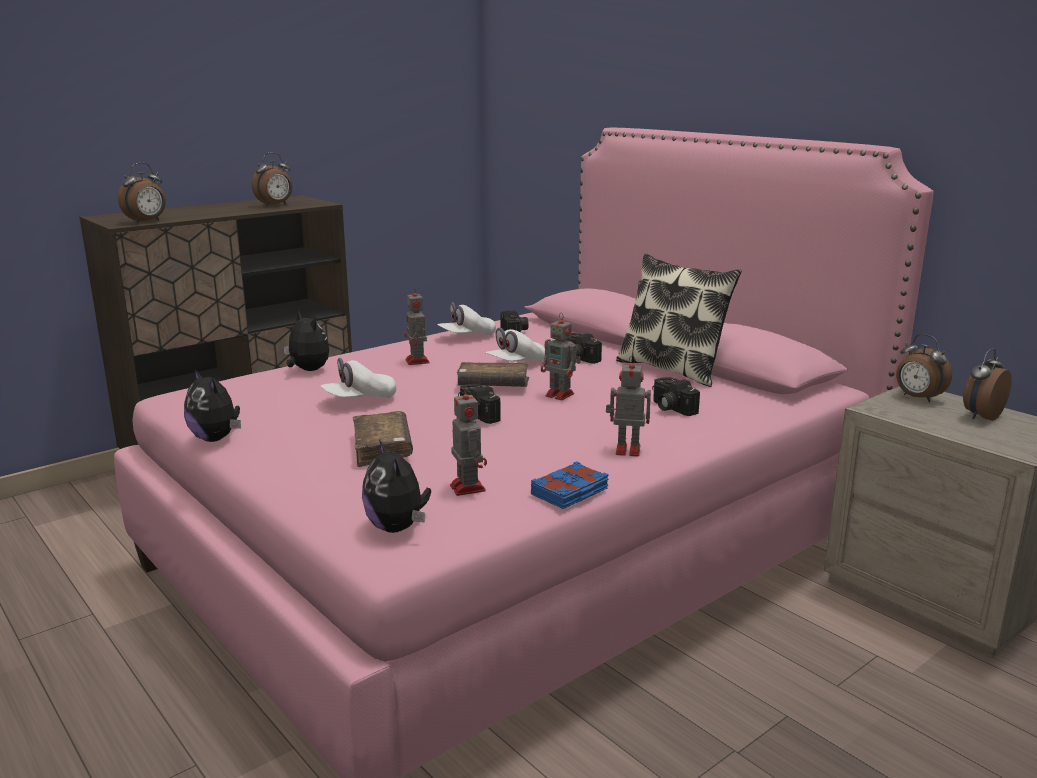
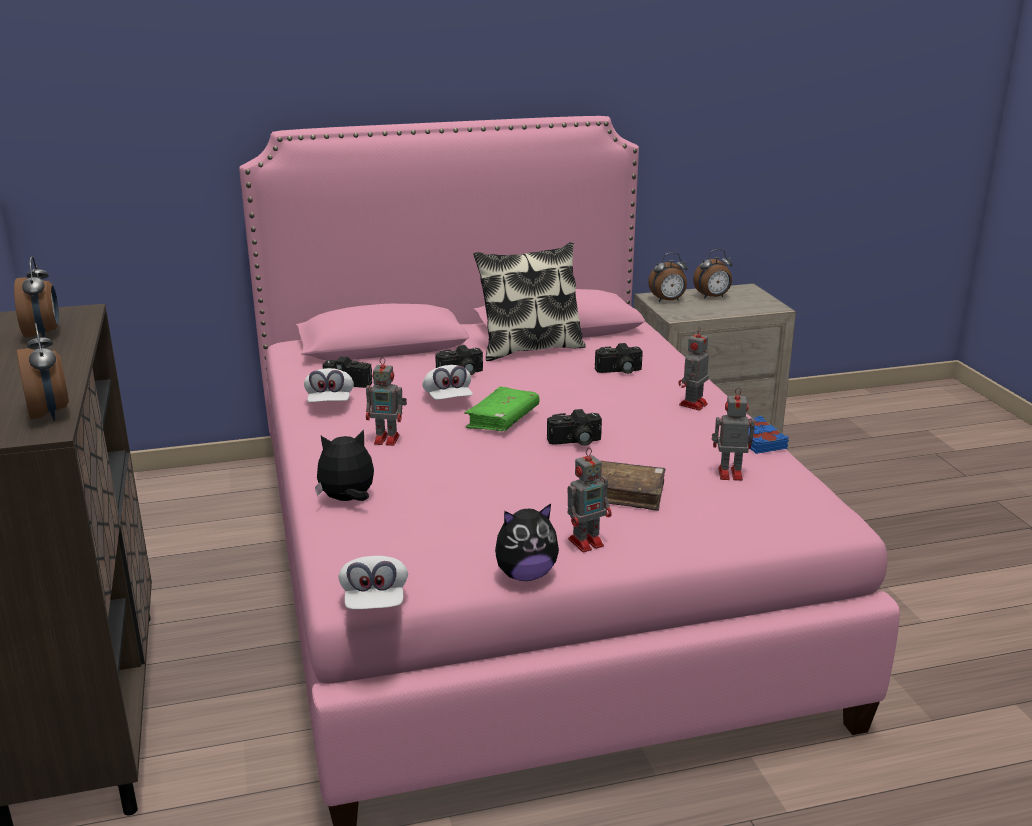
camera: 65 degrees left, 5 degrees up
(360, 400) = (489, 483): white cap -> white cap (375, 601)
(397, 527) = (789, 512): plush toy -> none
(493, 385) = (502, 419): brown book -> green book
(561, 395) = (552, 400): toy robot -> toy robot (587, 542)
(980, 416) = (712, 297): alarm clock -> alarm clock turned 90 degrees counterclockwise

